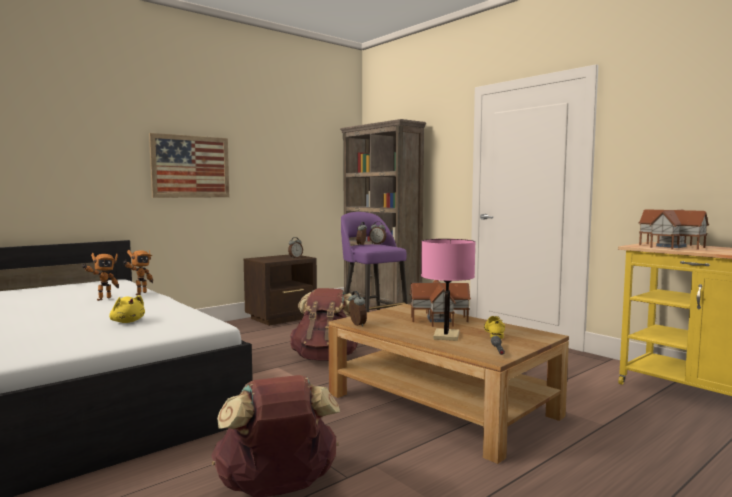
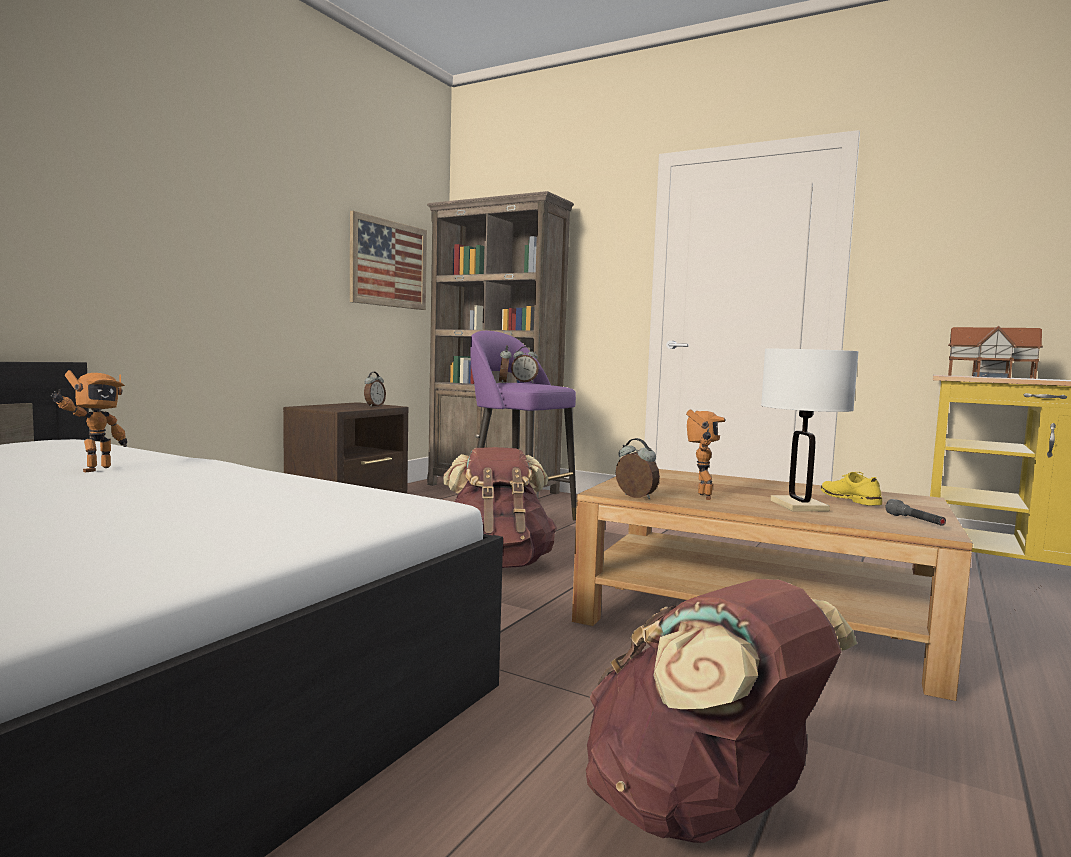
camera: 20 degrees left, 0 degrees up
(127, 322) = (235, 506): yellow plush toy -> none
(139, 293) = (165, 459): toy robot -> toy robot (700, 497)
(190, 166) = (197, 233): picture -> picture (389, 264)
(440, 319) = (737, 485): toy house -> none
(446, 336) = (798, 505): pink table lamp -> white table lamp

